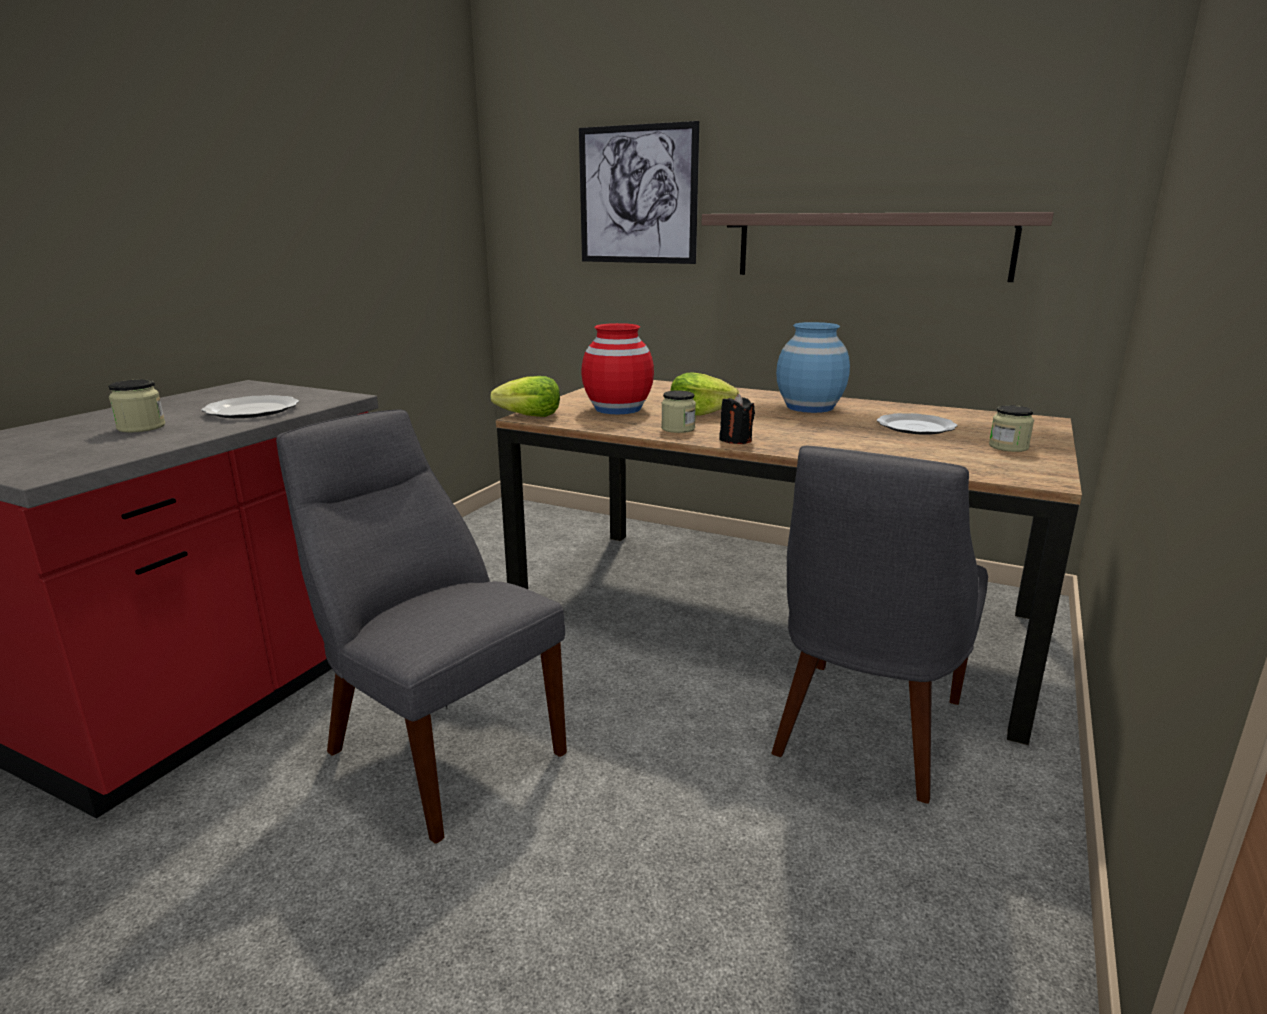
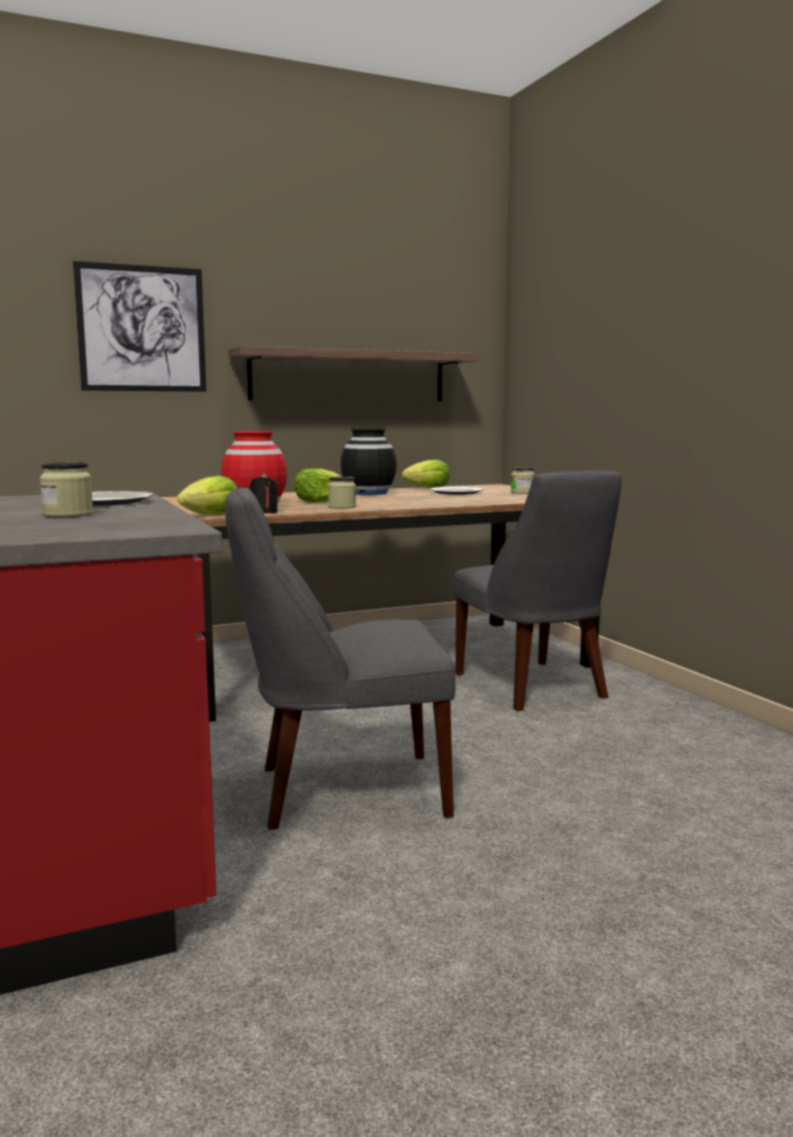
camera: 50 degrees left, 10 degrees down
(735, 440) = (396, 506): black candle -> black candle (264, 512)
(809, 407) = (368, 493): blue vase -> black vase
(918, 410) = (428, 488): none -> lettuce

